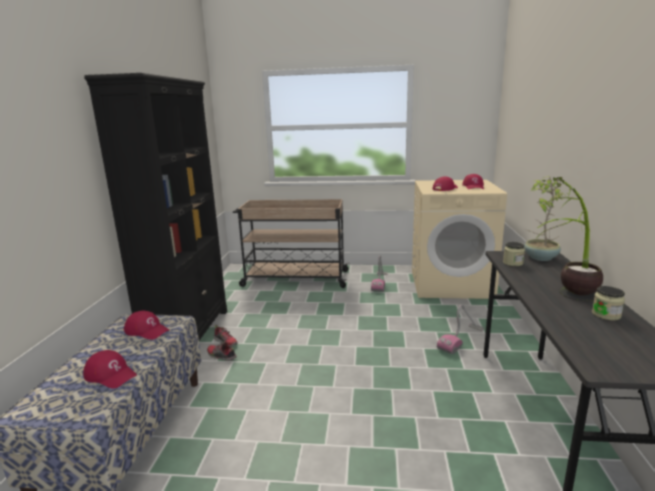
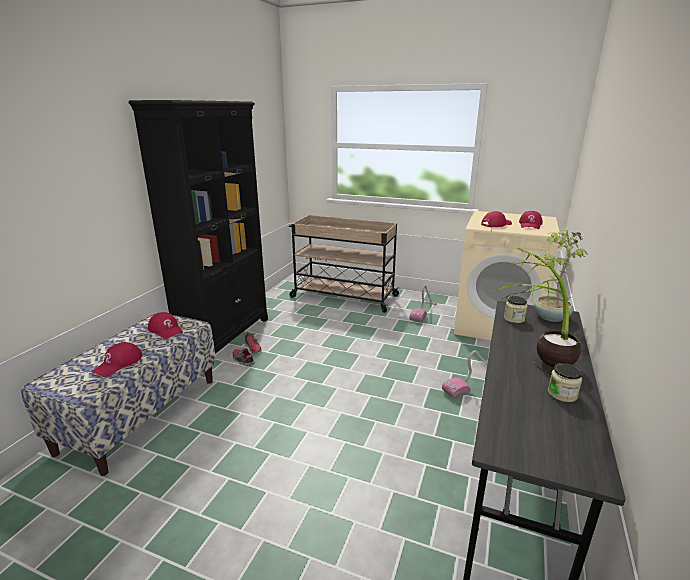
camera: 15 degrees right, 5 degrees up
(111, 374) = (118, 364): red cap -> red cap turned 75 degrees clockwise

